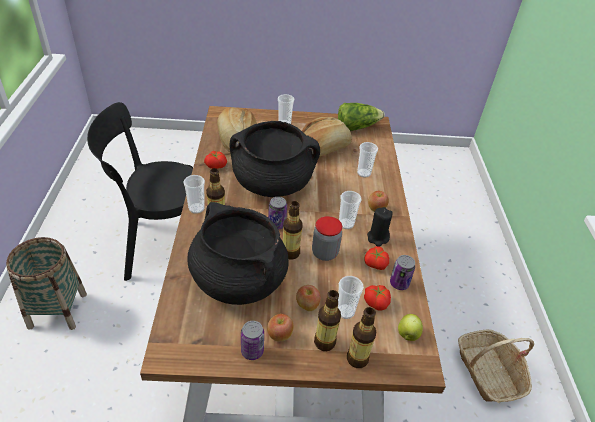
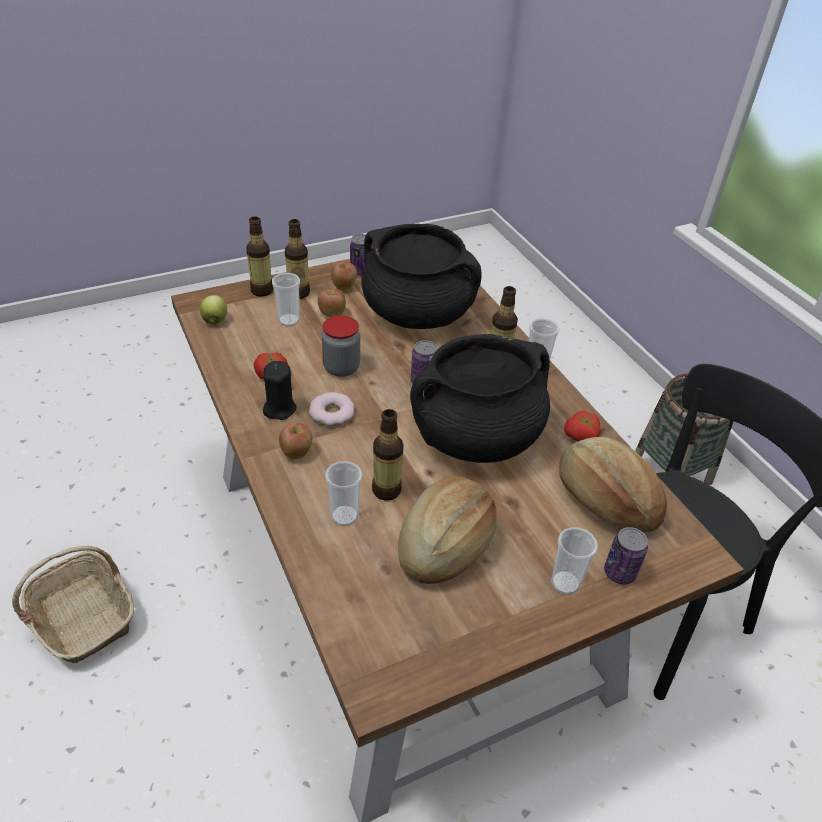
camera: 155 degrees right, 0 degrees up
(290, 253) = (382, 355): bottle -> bottle (386, 490)
(346, 224) = (332, 413): cup -> donut
(357, 127) = (415, 649): lettuce -> none
(376, 302) = (257, 338): tomato -> none
(399, 283) = (235, 363): can -> can (619, 572)

